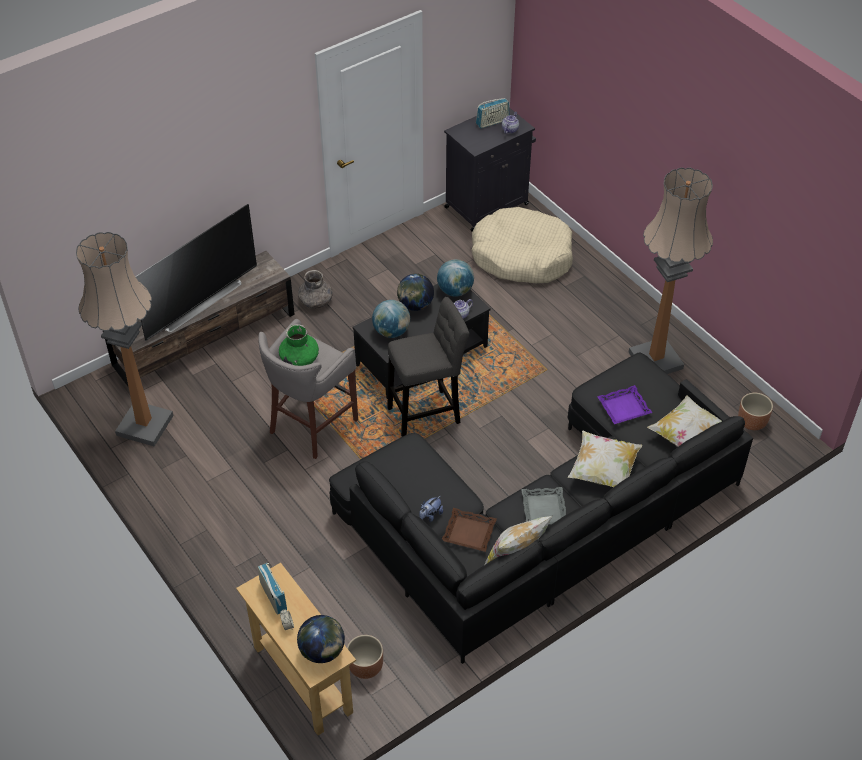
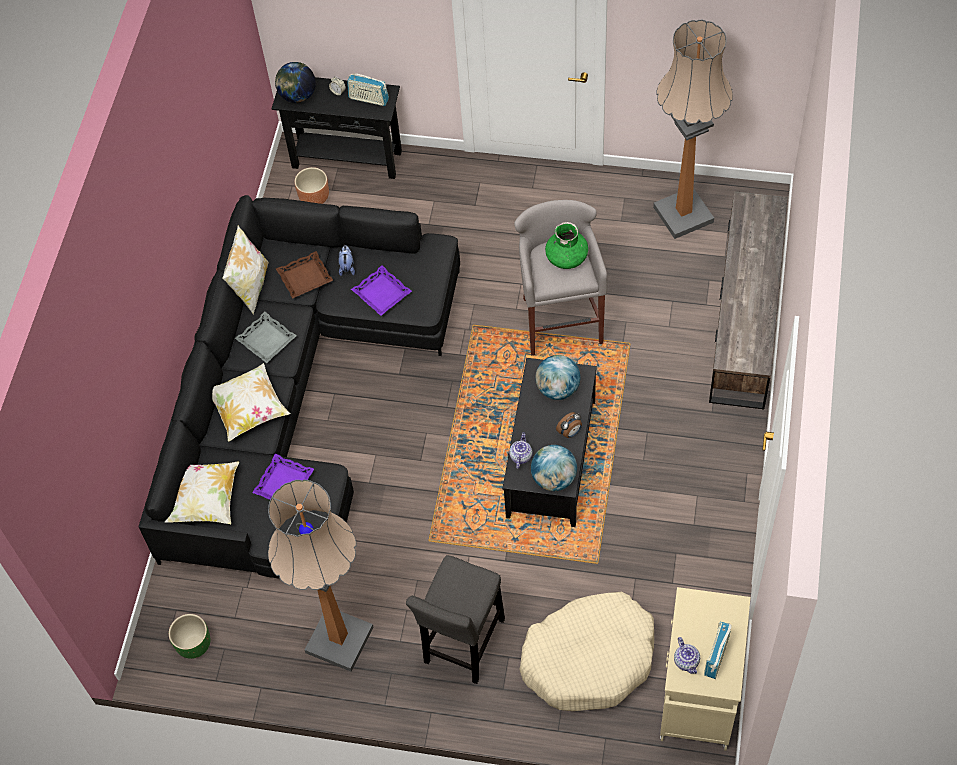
camera: 140 degrees right, 10 degrees up
(199, 301) = (749, 280): television -> none
(302, 679) = (347, 159): beige console table -> black console table
(316, 301) = (709, 432): grey vase -> none
(415, 305) = (570, 432): globe -> alarm clock
(427, 413) = (483, 409): grey stool -> grey stool (463, 645)
(428, 476) = (381, 293): none -> purple tray
(488, 205) = (698, 699): black cabinet -> beige cabinet
(752, 422) = (193, 644): brown planter -> green planter

